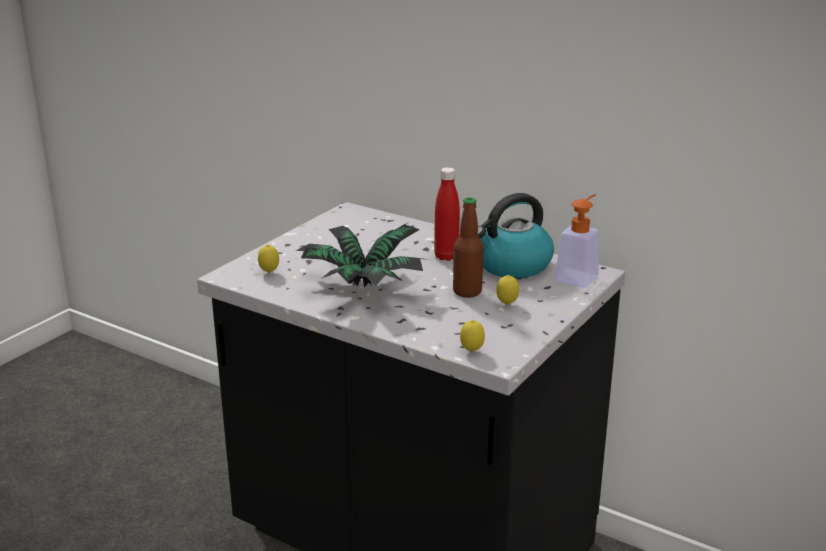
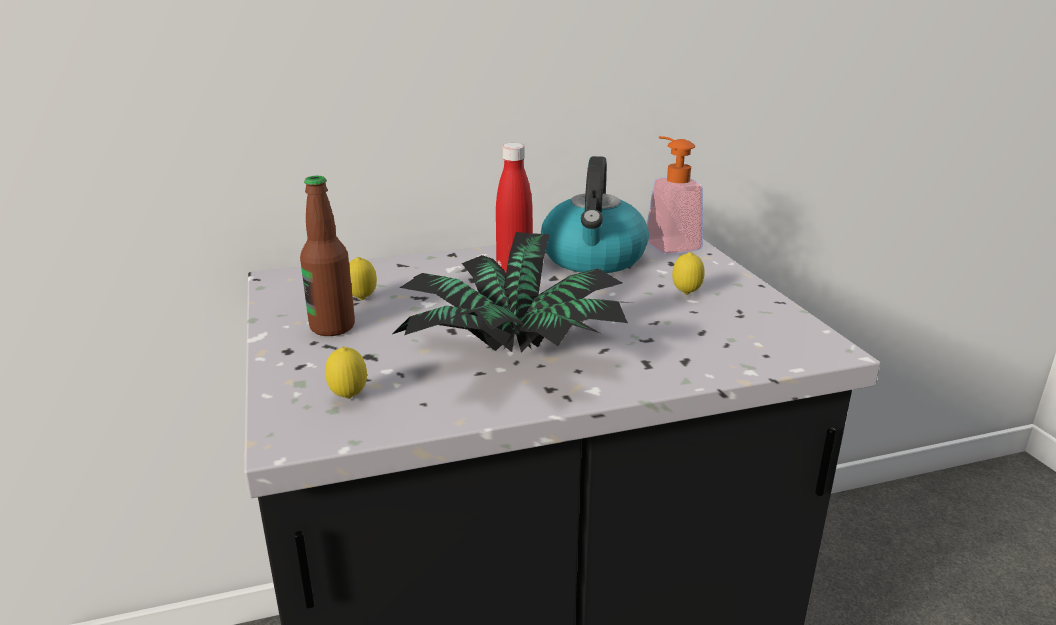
camera: 50 degrees left, 0 degrees up
(467, 292) = (624, 301): bottle -> bottle (332, 327)
(472, 351) = (787, 355): lemon -> lemon (362, 299)

